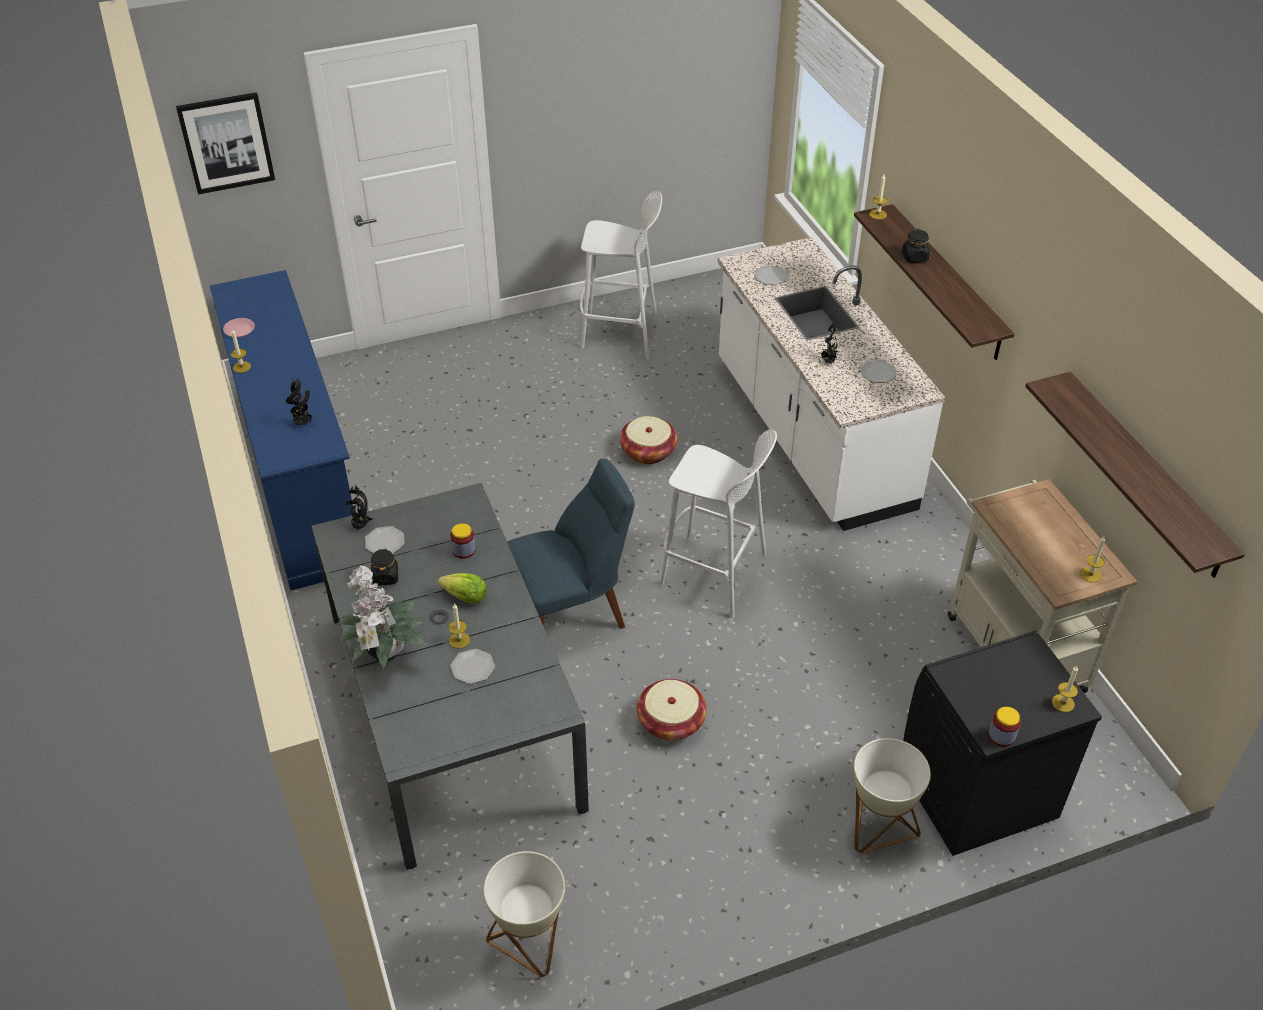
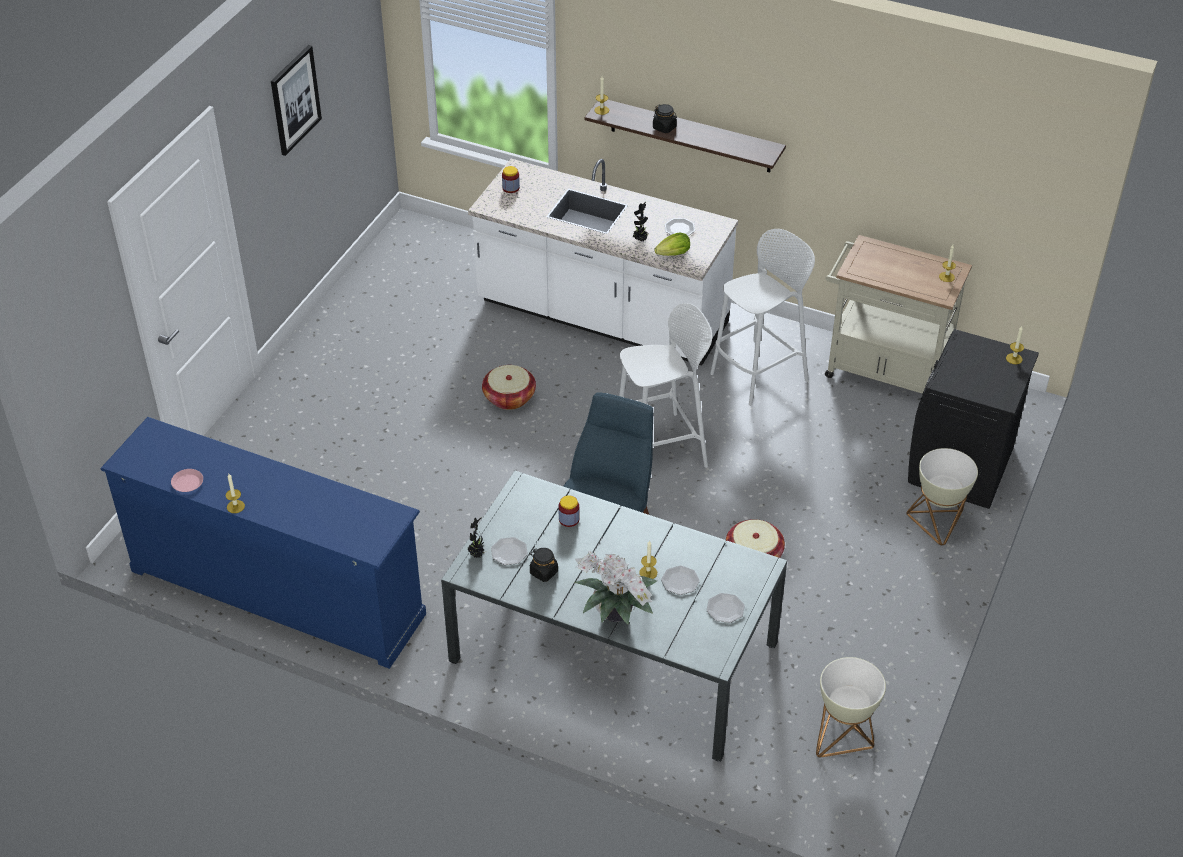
camera: 45 degrees left, 0 degrees up
(226, 143) = (69, 322): picture -> picture (295, 100)
(303, 423) = (351, 511): potted plant -> none
(465, 597) = (614, 546): lettuce -> lettuce (674, 254)
(621, 333) = (373, 325): white stool -> white stool (758, 374)
(771, 277) = (524, 203): plate -> plate (725, 609)
(1001, 736) = (1008, 397): jar -> jar (511, 188)
(1144, 475) = (955, 190): shelf -> none

